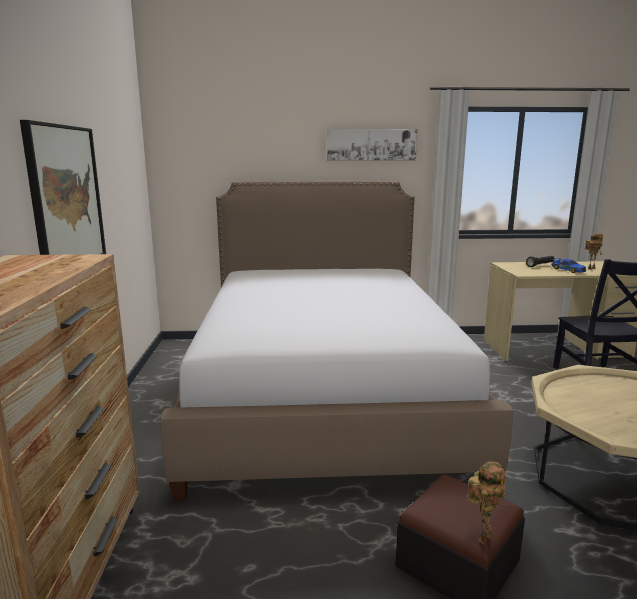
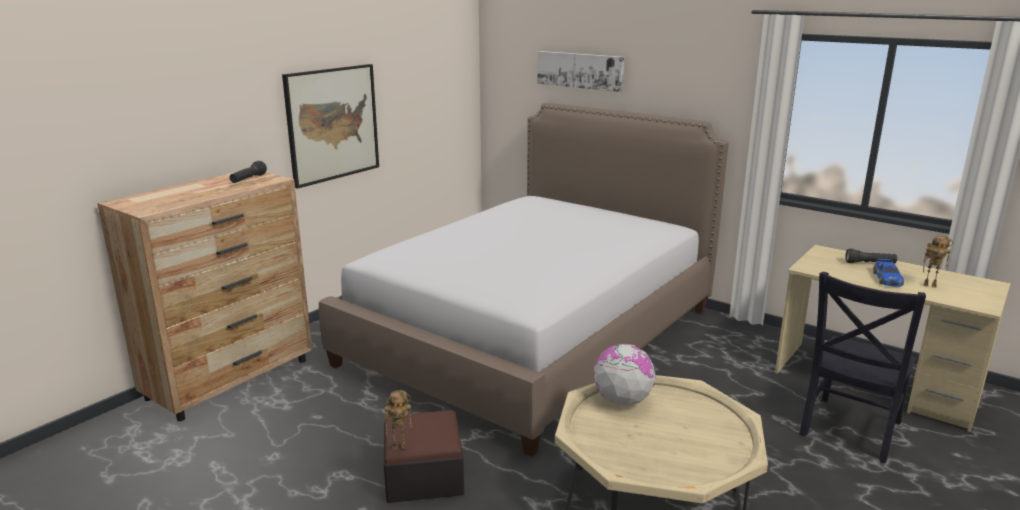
camera: 40 degrees right, 5 degrees up
(45, 262) = (248, 180): none -> black flashlight
(371, 144) = (687, 75): picture -> picture (580, 70)
(569, 399) = (622, 401): none -> globe

